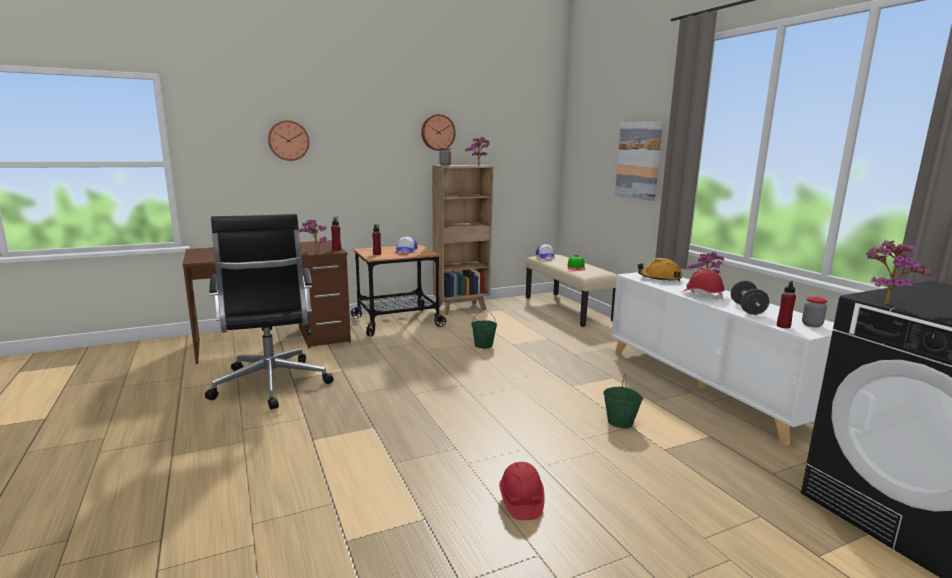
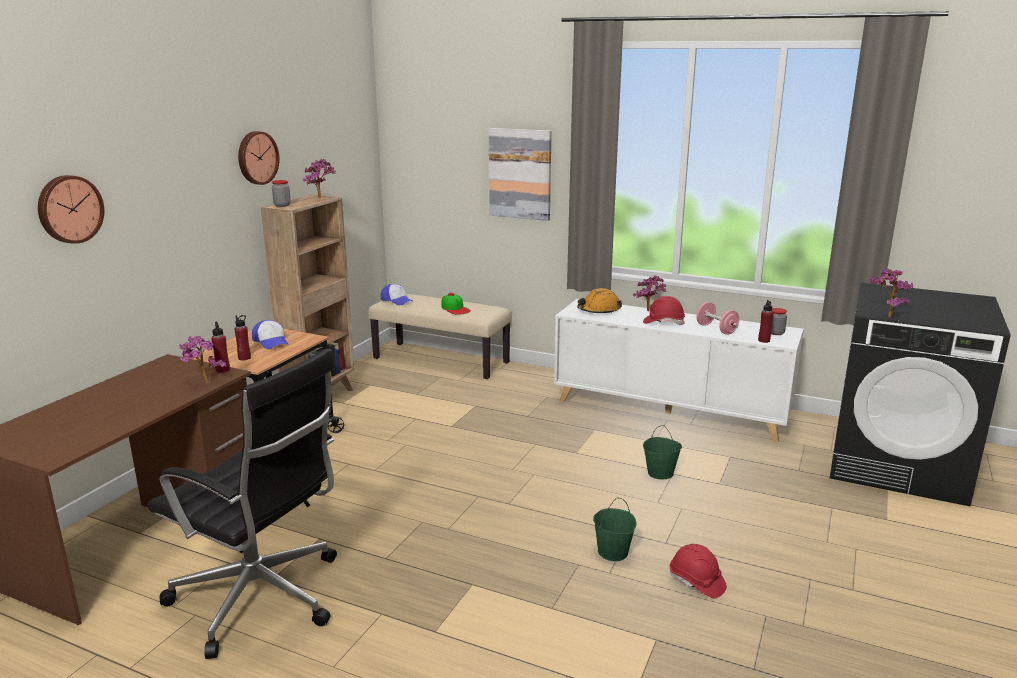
camera: 40 degrees left, 5 degrees up
(483, 345) = (425, 439): green bucket -> green bucket (613, 552)
(747, 309) = (716, 329): black dumbbell -> pink dumbbell

